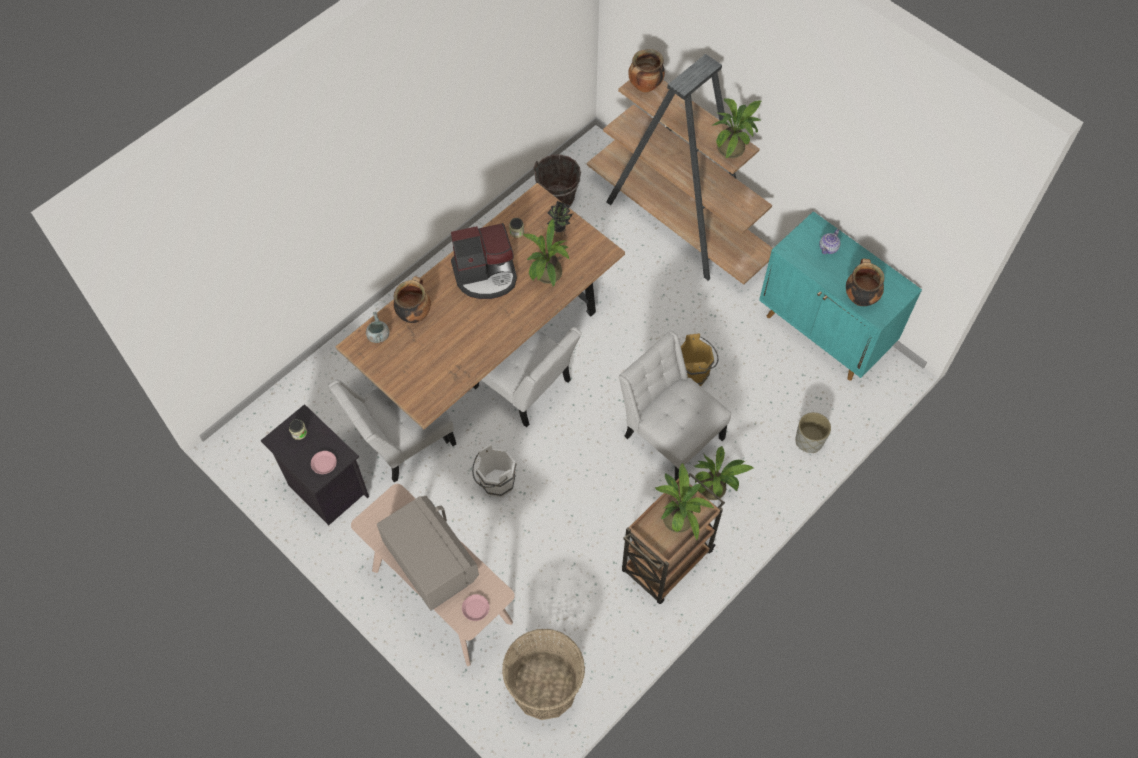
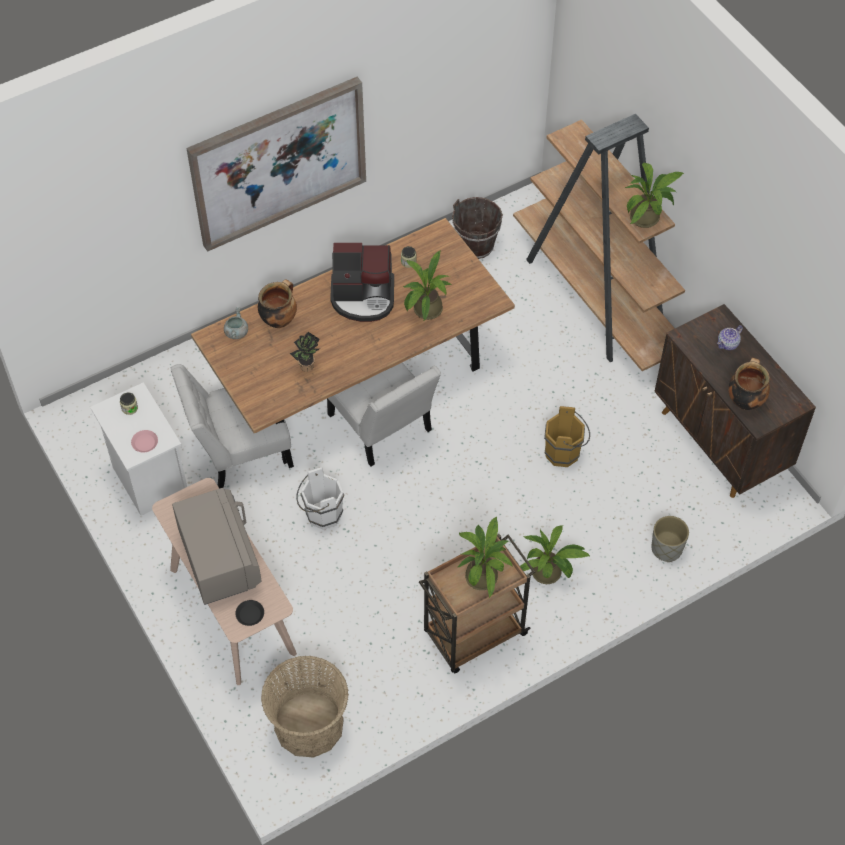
camera: 15 degrees right, 5 degrees down
(326, 489) = (149, 480): black nightstand -> white nightstand
(382, 167) = (278, 162): none -> picture
(475, 608) = (250, 614): pink plate -> black plate
(560, 233) = (452, 272): potted plant -> potted plant (307, 367)
(645, 87) = (574, 139): cooking pot -> none
(670, 433) = (519, 507): white chair -> none
(825, 332) = (720, 442): turquoise cabinet -> brown cabinet

